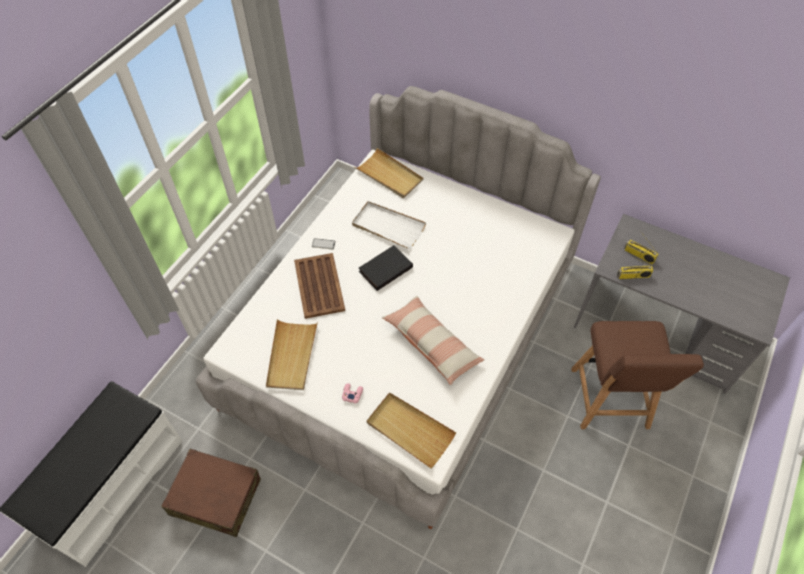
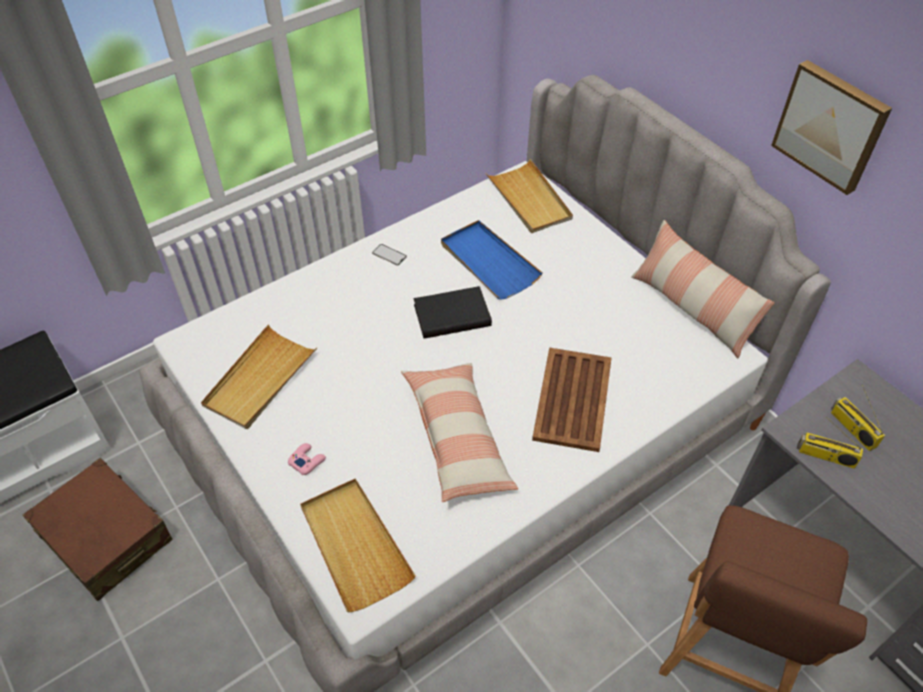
camera: 25 degrees right, 5 degrees down
(319, 285) = (352, 304): brown tray -> brown tray (573, 398)
(388, 227) = (488, 262): white tray -> blue tray
(520, 214) = (692, 308): none -> pillow
(583, 91) = (831, 126): none -> picture

